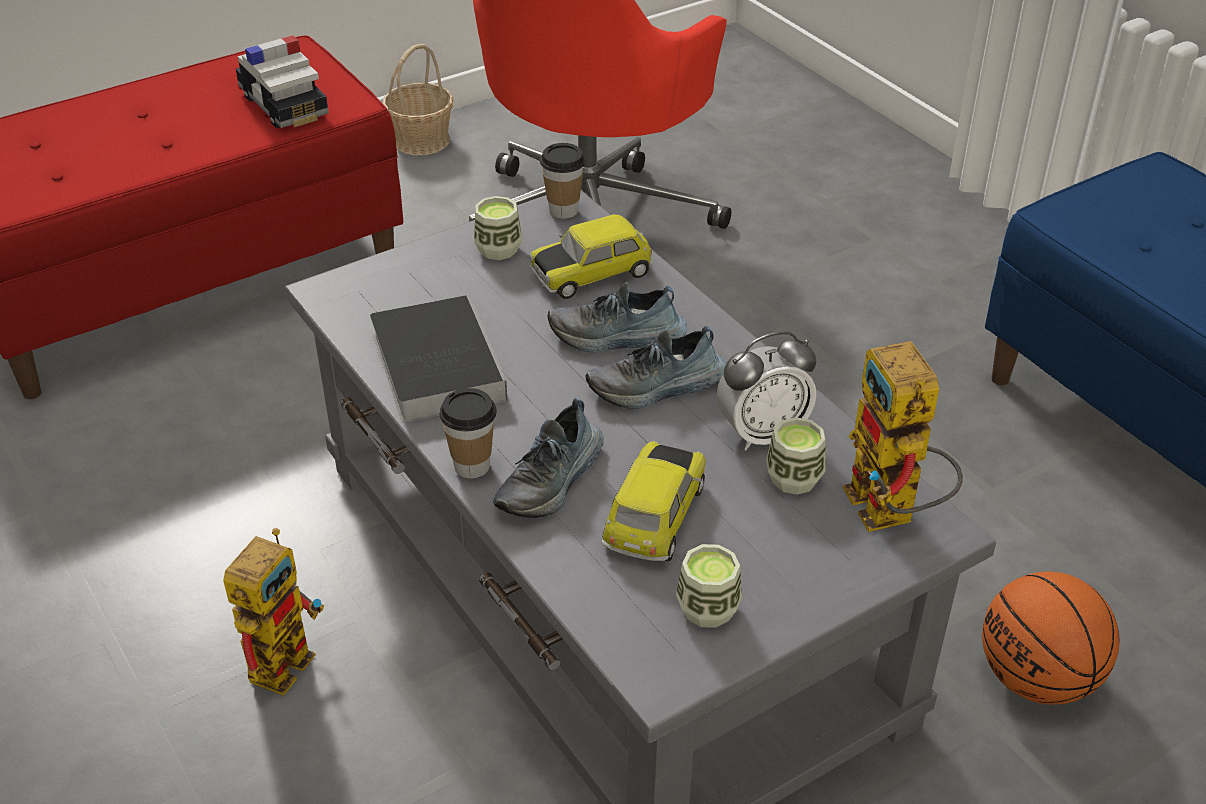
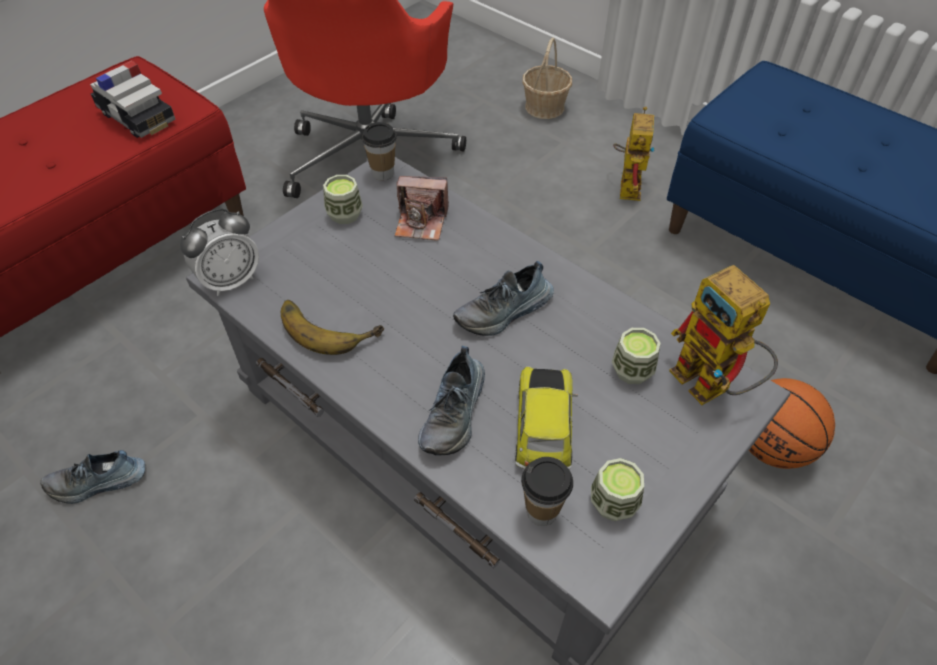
camera: 15 degrees left, 10 degrees up
(285, 655) = (255, 553): toy robot -> toy robot (627, 185)
(422, 140) = (235, 117): basket -> basket (545, 107)
(435, 364) = (329, 325): book -> banana
(472, 466) = (388, 413): cup -> cup (542, 511)
(591, 272) = (421, 222): toy car -> camera
(616, 337) = (459, 274): shoe -> shoe (98, 483)
(762, 434) = (595, 336): alarm clock -> alarm clock (230, 281)

